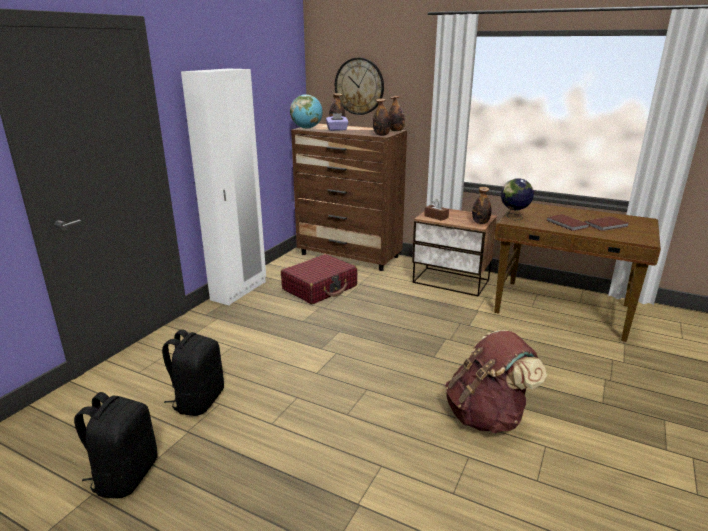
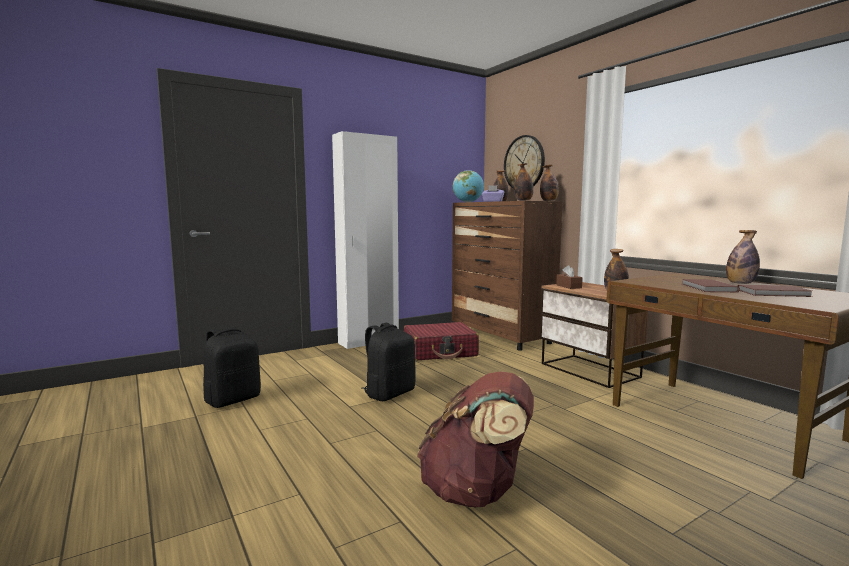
camera: 30 degrees right, 15 degrees down
(125, 475) = (116, 429): black backpack -> black backpack (389, 393)
(514, 217) = (640, 280): globe -> none
(574, 213) = (740, 283): none -> bottle

